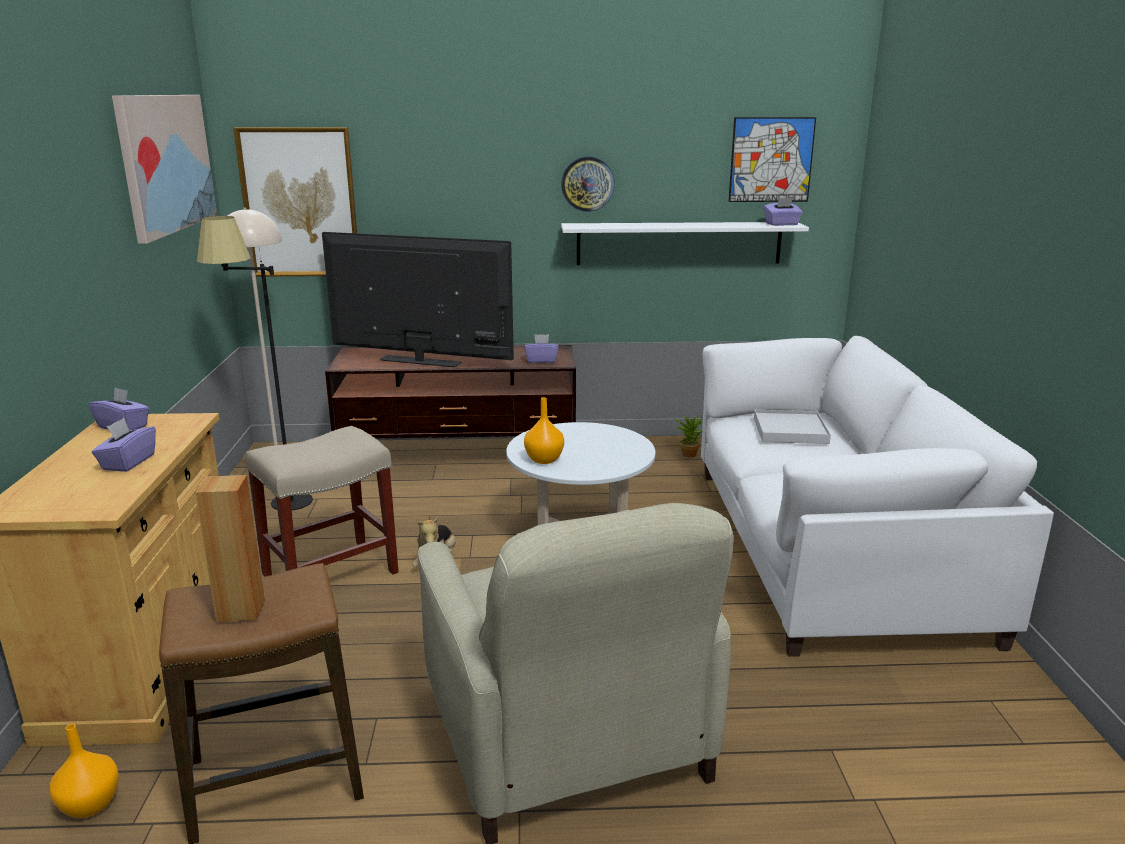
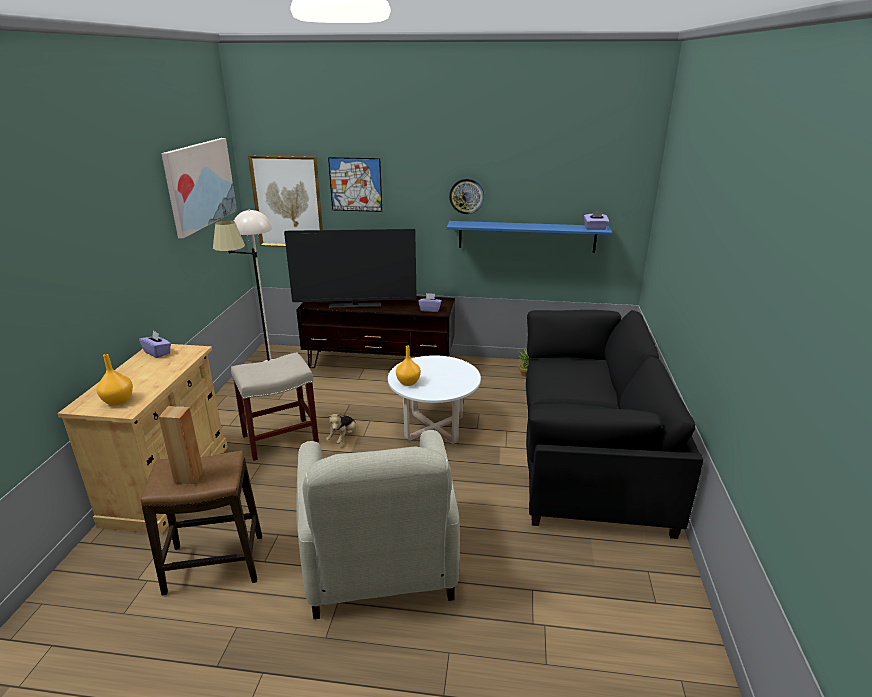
camera: 10 degrees right, 5 degrees up
(91, 805) = (120, 565): orange vase -> orange vase (119, 401)
(128, 462) = (151, 379): purple tissue box -> none
(420, 362) = (355, 305): television -> television turned 150 degrees clockwise
(679, 243) = (526, 236): white shelf -> blue shelf
(771, 160) = (591, 184): picture -> picture (355, 184)
(790, 431) = (574, 373): white tray -> none
(827, 548) = (588, 452): white sofa -> black sofa

